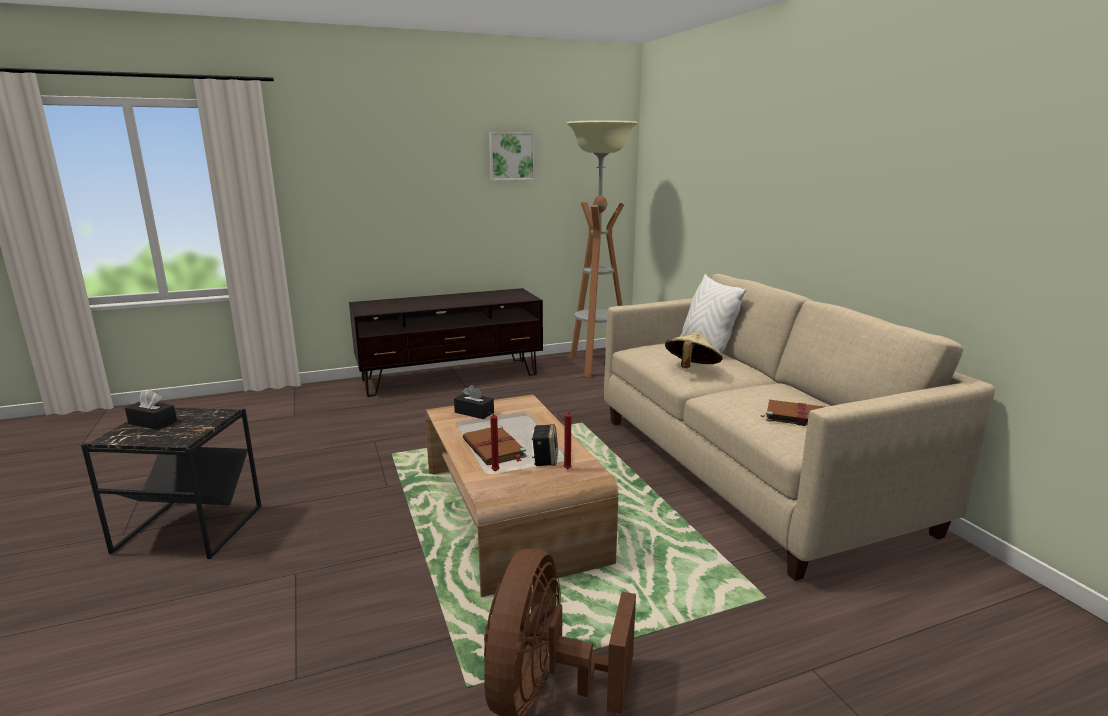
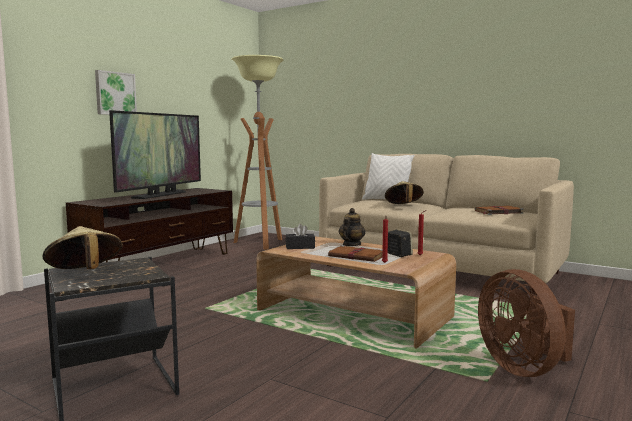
camera: 35 degrees left, 10 degrees down
(152, 422) = (85, 273): black tissue box -> beige hat
(452, 300) = (161, 195): none -> television
(511, 156) = (186, 81): picture -> picture (115, 93)
(534, 423) = (351, 245): none -> teapot

